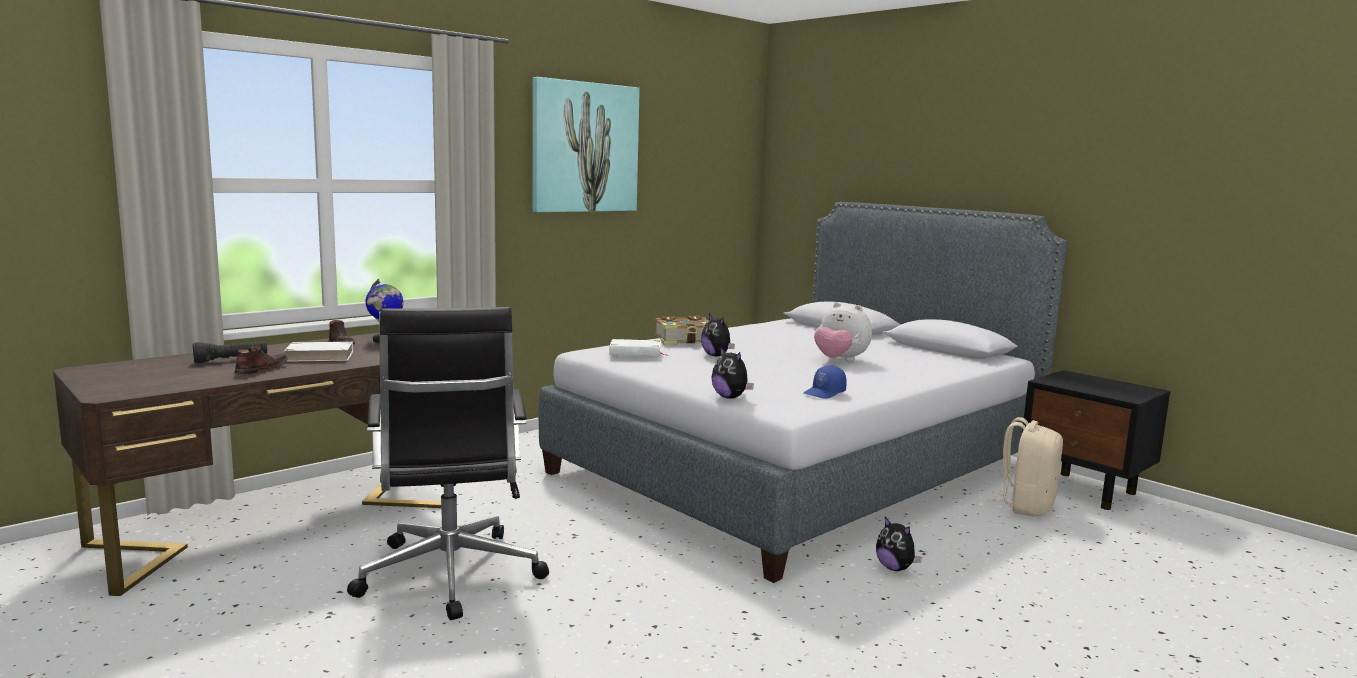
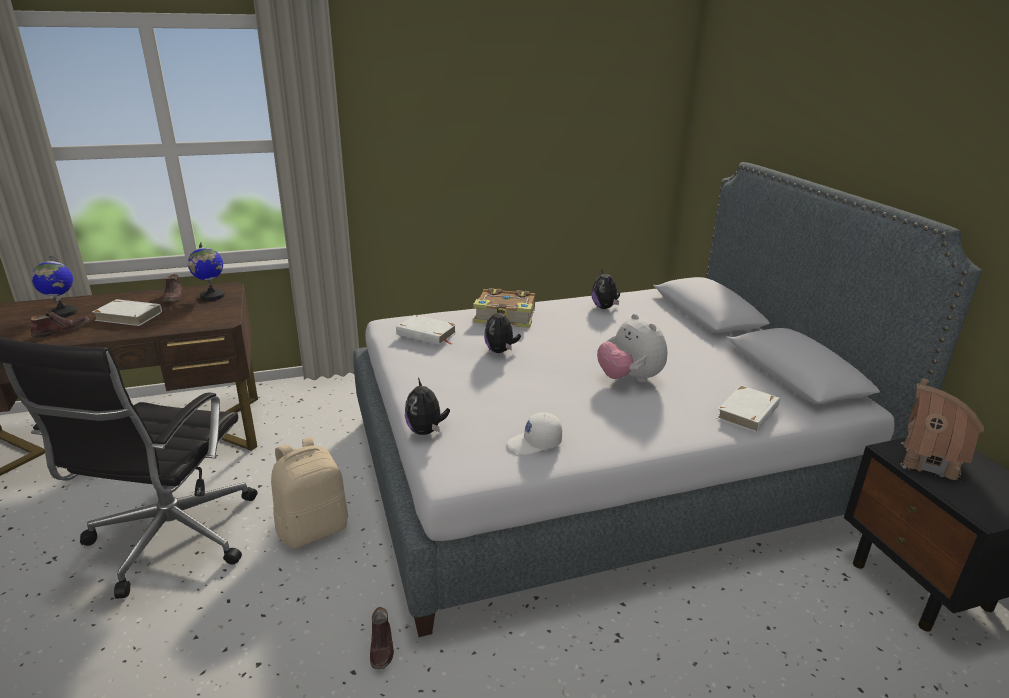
camera: 25 degrees right, 15 degrees up
(231, 360) = (63, 313): black flashlight -> globe
(584, 147) = (453, 98): picture -> none
(749, 594) = (382, 646): none -> brown shoe
(825, 393) = (535, 443): blue cap -> white cap
(895, 568) = (563, 655): plush toy -> plush toy (605, 307)
(946, 366) = (748, 412): none -> white book
(1025, 506) = (813, 594): beige backpack -> beige backpack (313, 529)
(1072, 382) = (929, 461): none -> toy house

